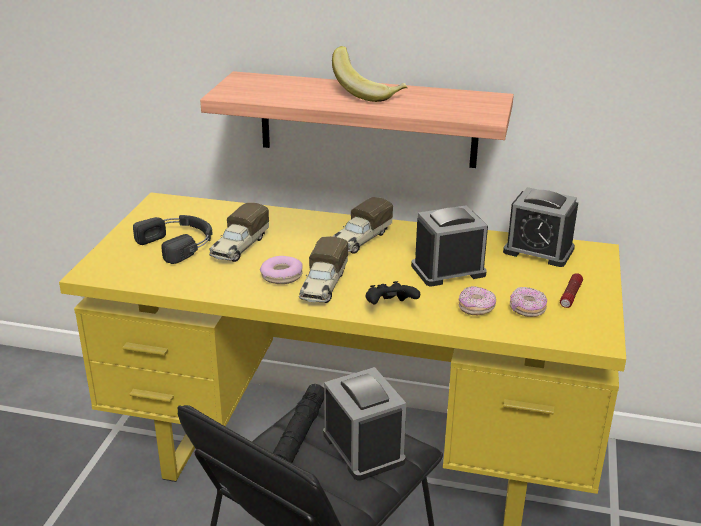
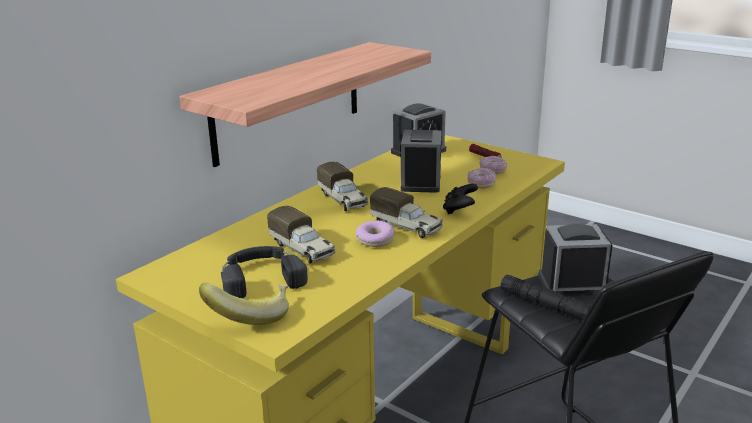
camera: 65 degrees left, 5 degrees down
(368, 93) = (317, 67): banana -> banana (250, 315)

